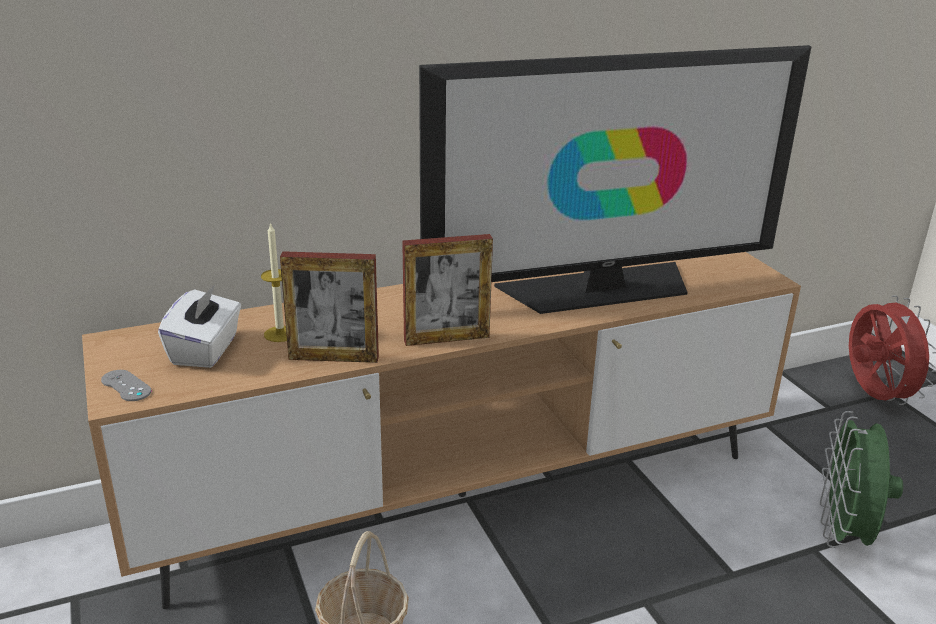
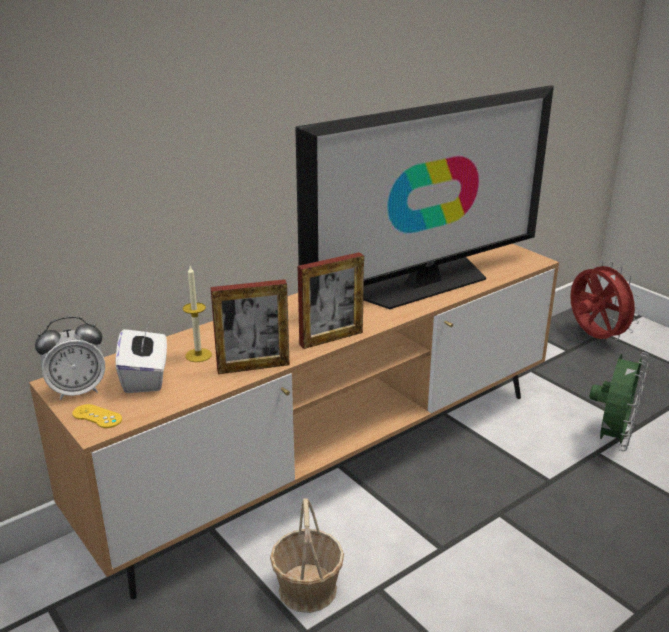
camera: 15 degrees left, 0 degrees up
(124, 353) = (78, 391): none -> alarm clock
(126, 386) = (97, 416): grey game controller -> yellow game controller
(844, 535) = (612, 439): green fan -> green fan turned 150 degrees counterclockwise

